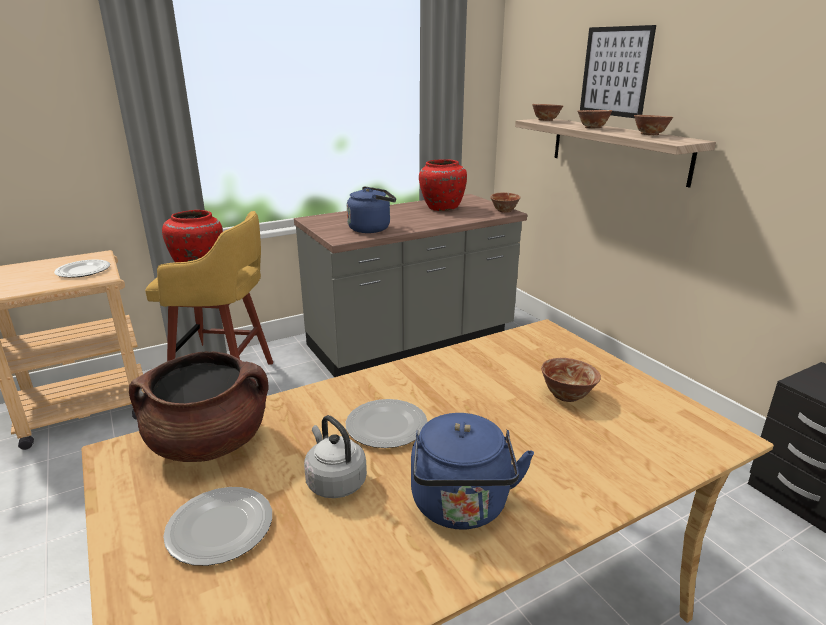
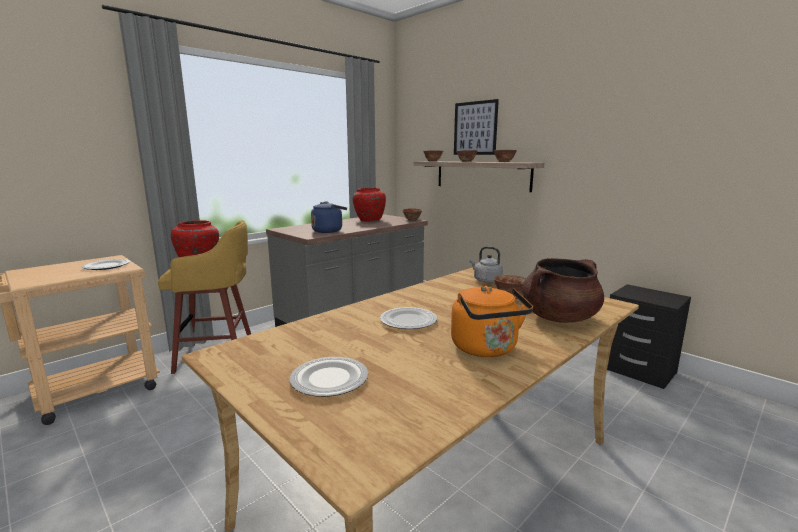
camera: 15 degrees left, 10 degrees down
(210, 443) = (287, 342): brown cooking pot -> brown cooking pot (559, 318)
(334, 481) = (394, 348): grey kettle -> grey kettle (486, 280)
(461, 507) = (486, 349): blue kettle -> orange kettle

